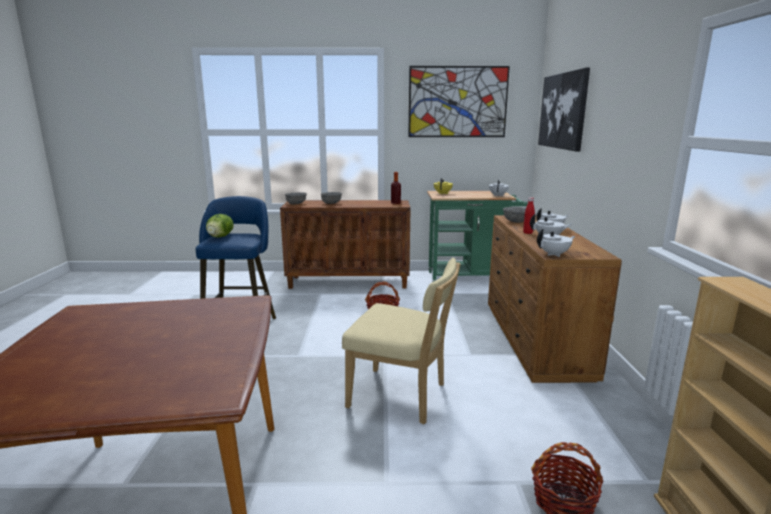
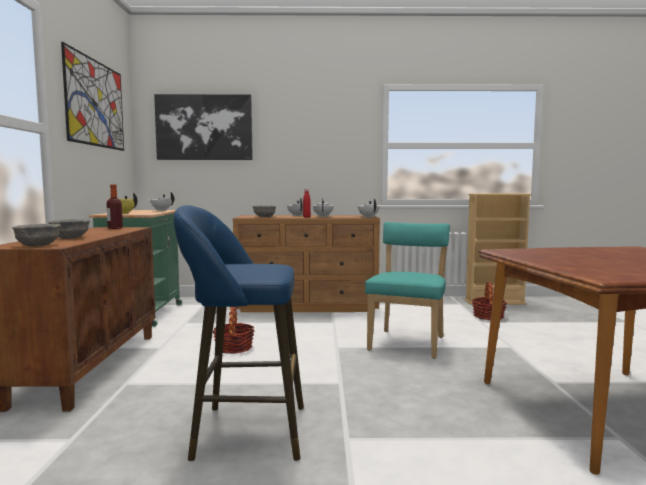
camera: 90 degrees left, 10 degrees down
(220, 237) = (245, 270): lettuce -> none
(402, 397) = (408, 342): beige chair -> turquoise chair

